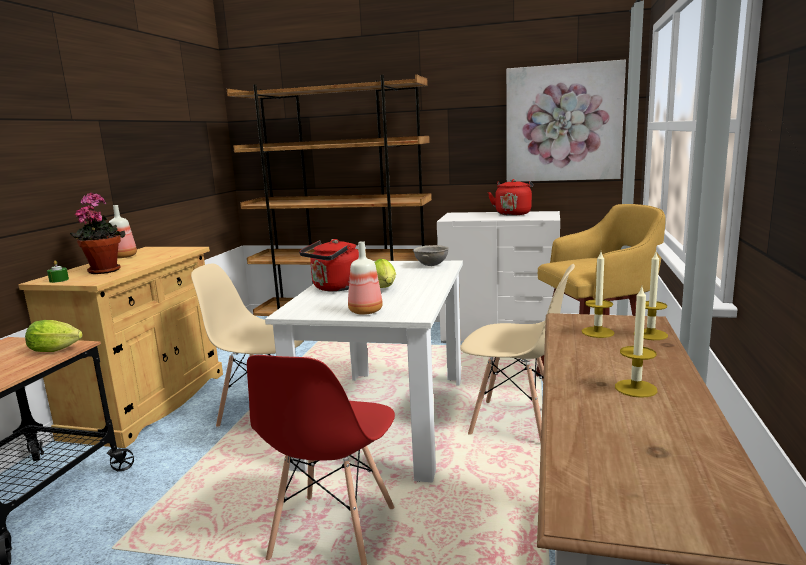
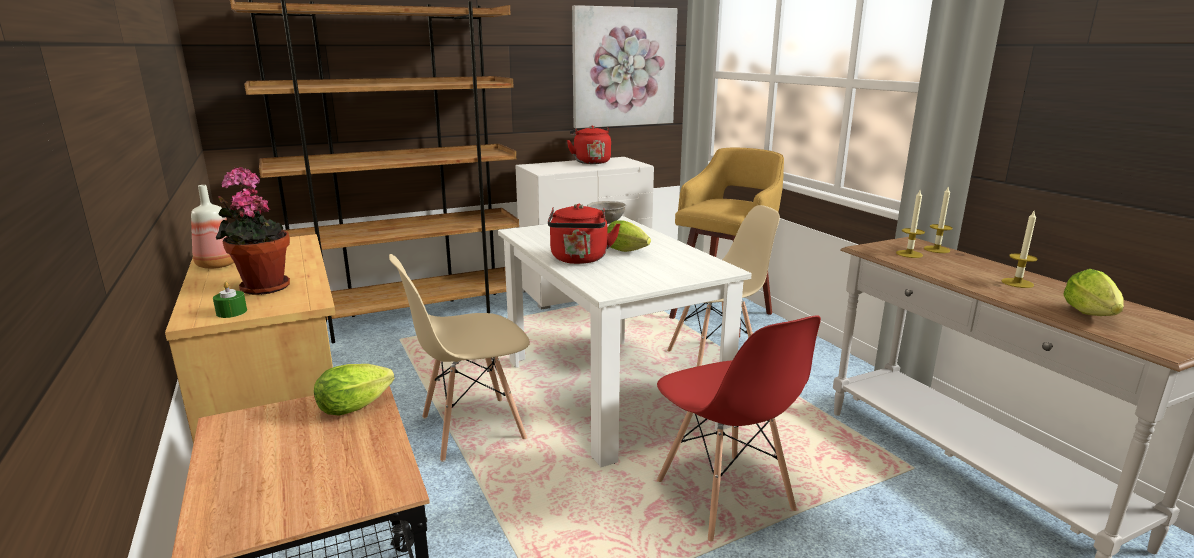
camera: 40 degrees left, 5 degrees up
(365, 312) = (676, 275): bottle -> none
(613, 447) = (1092, 316): none -> lettuce

